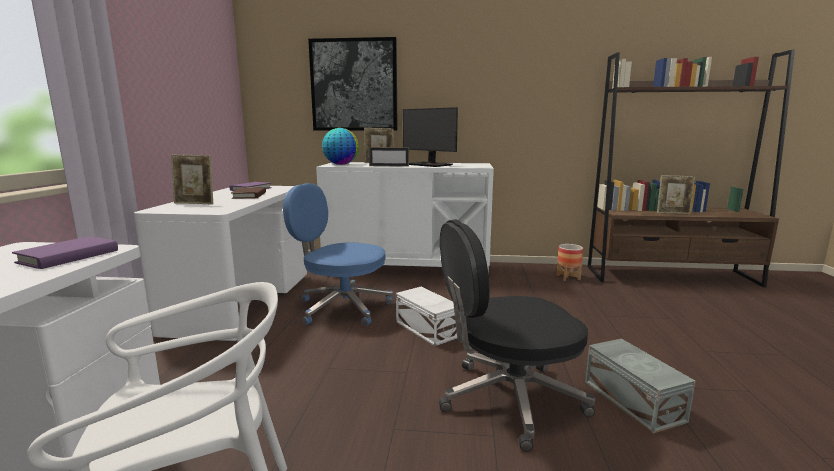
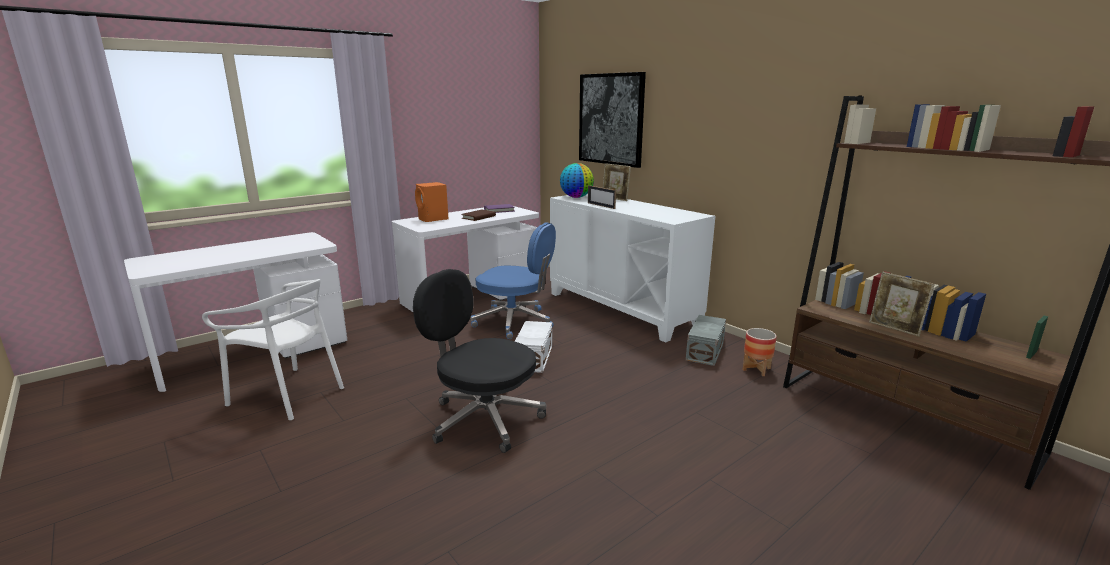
camera: 45 degrees right, 5 degrees up
(69, 257) = (303, 245): purple book -> none
(195, 203) = (433, 219): picture frame -> orange speaker
(342, 307) = (515, 322): blue office chair -> blue office chair turned 135 degrees clockwise
(429, 165) = (642, 209): monitor -> none
(633, 399) = (553, 463): grey storage box -> grey storage box (706, 351)

